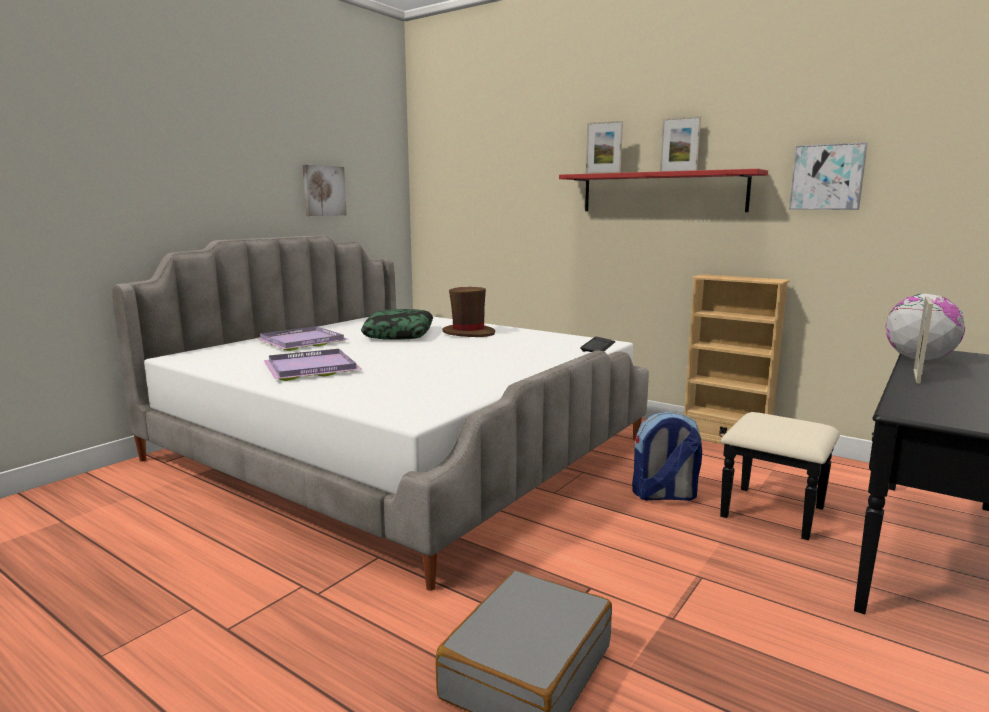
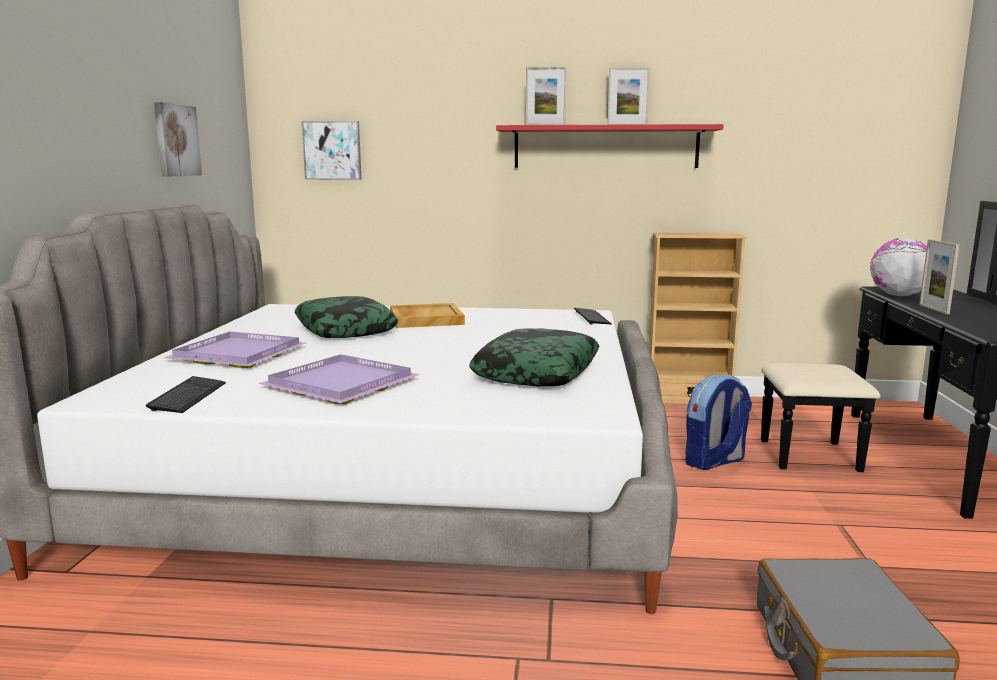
camera: 30 degrees left, 0 degrees up
(220, 362) = (188, 396): none -> keyboard
(449, 380) = (536, 372): none -> pillow
(468, 333) = (425, 319): brown hat -> beige tray
(827, 177) = (770, 134): picture -> picture (332, 150)

